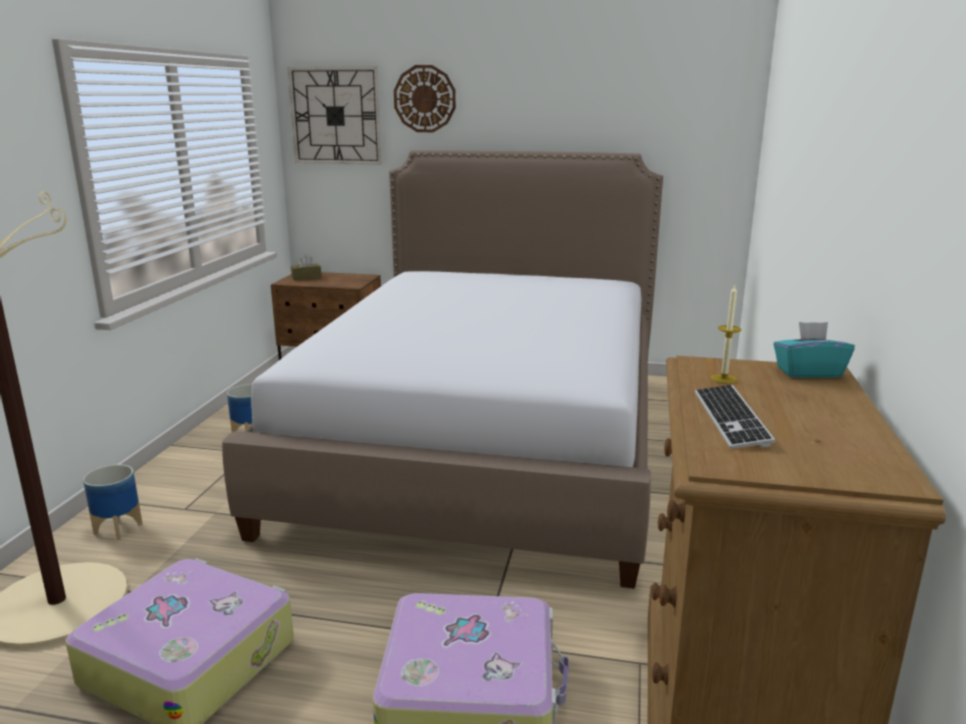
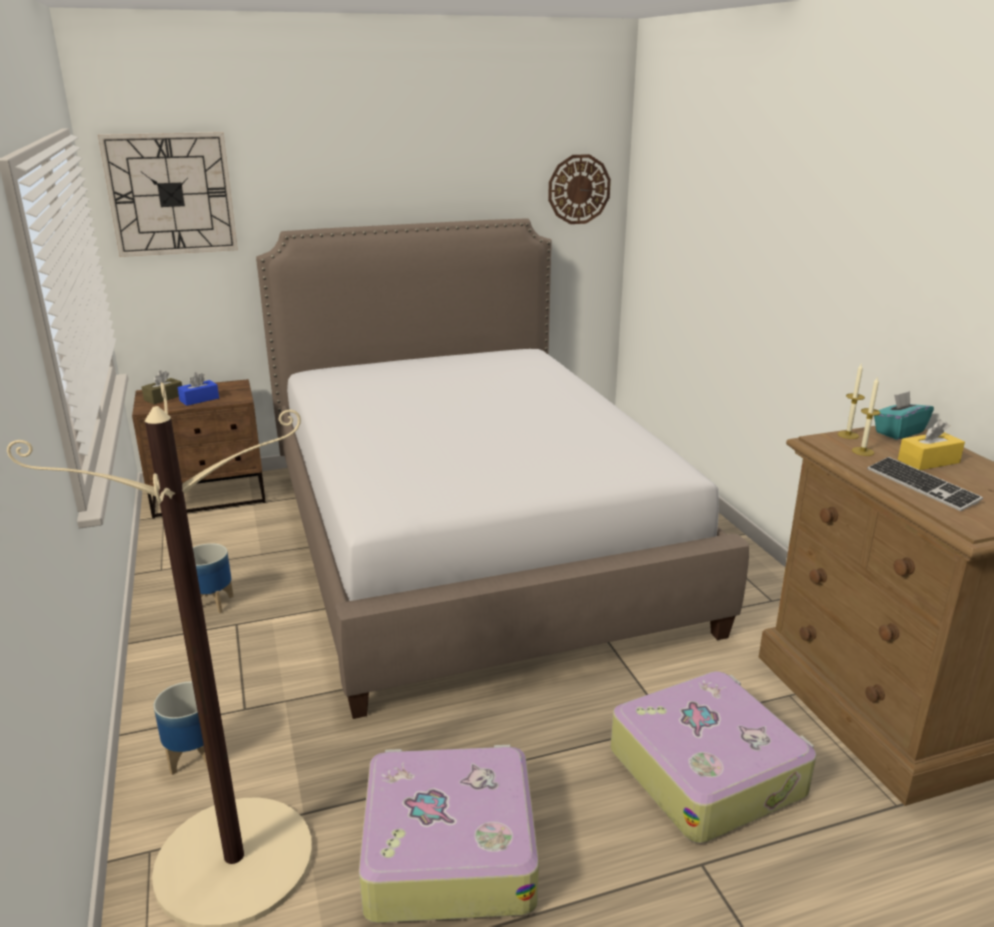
camera: 30 degrees left, 5 degrees up
(326, 282) = (199, 399): none -> blue tissue box
(424, 99) = (286, 169): wall clock -> wall clock (579, 189)
(737, 364) = (848, 435): none -> candle
(790, 401) = (928, 461): none -> yellow tissue box

